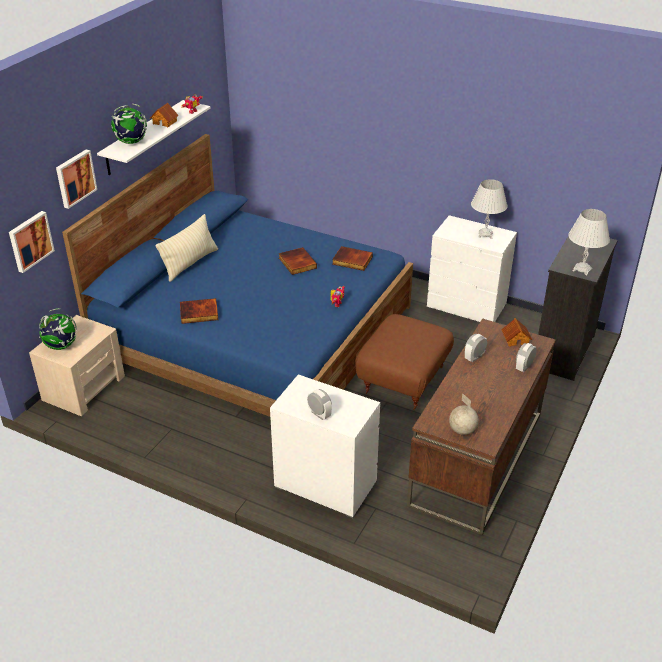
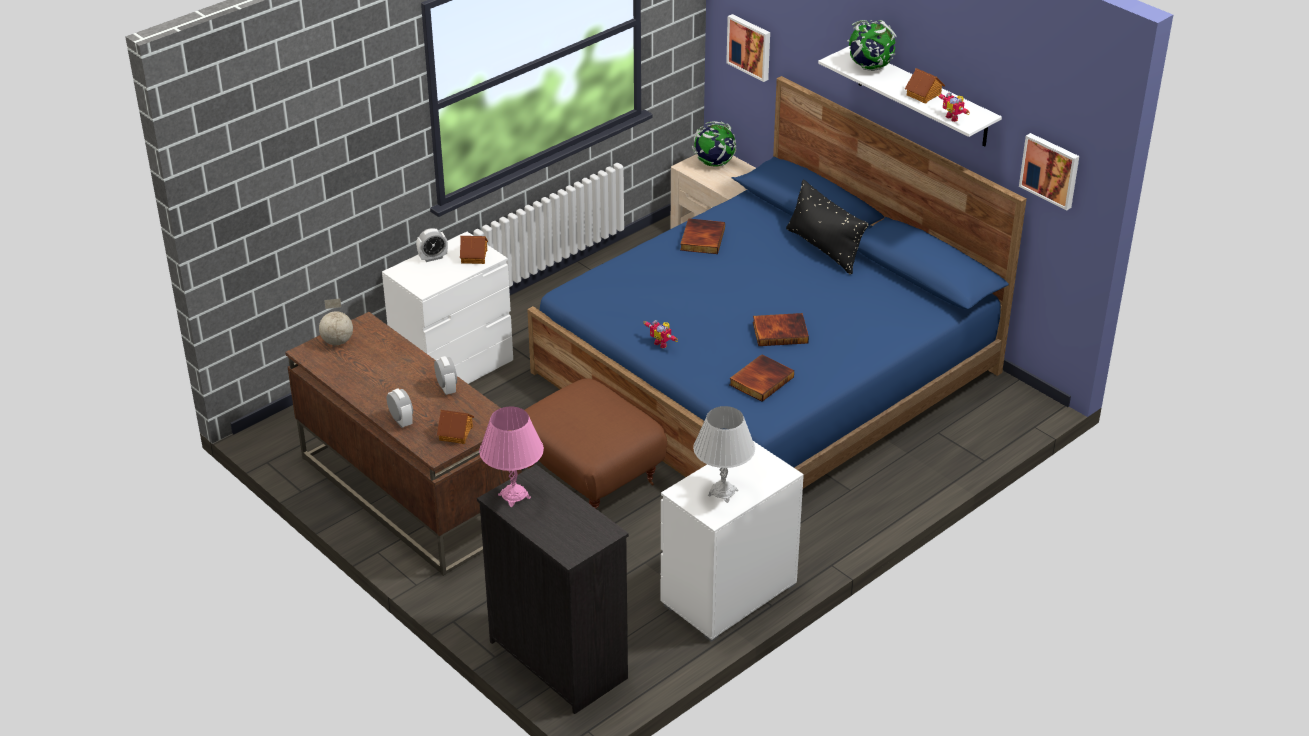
camera: 110 degrees right, 0 degrees up
(75, 178) = (816, 42): picture -> picture (1050, 170)
(190, 263) = (824, 249): beige pillow -> black pillow
(305, 391) = (474, 256): none -> toy house
(582, 269) = (514, 496): white table lamp -> pink table lamp

